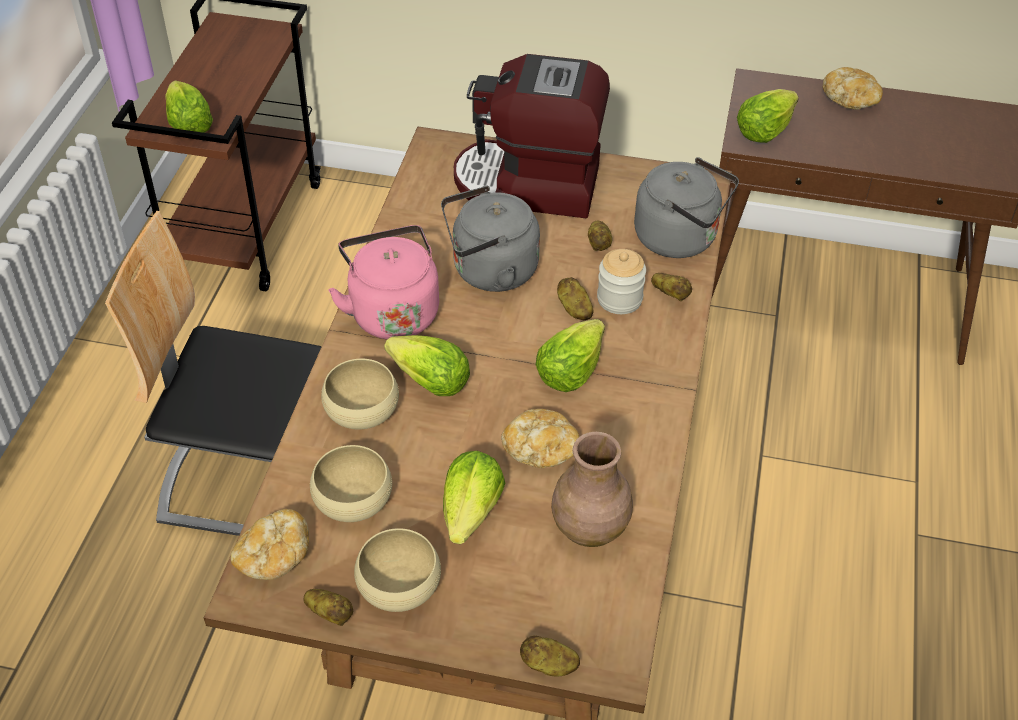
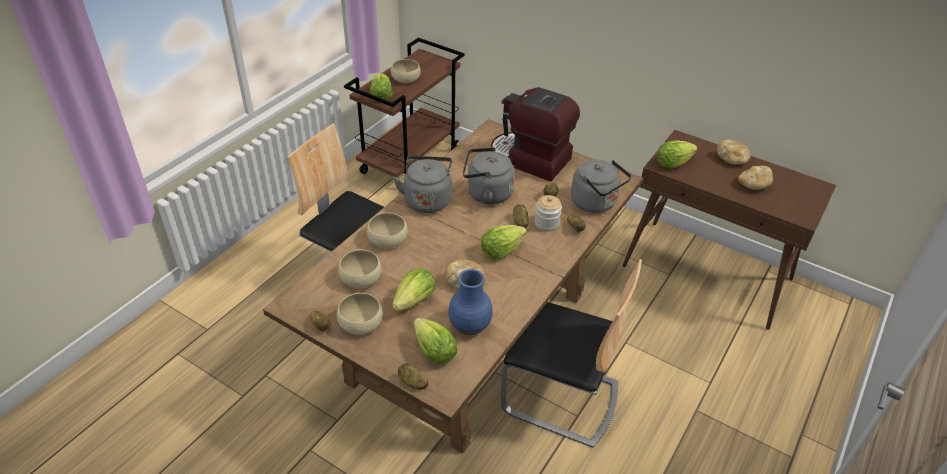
camera: 20 degrees right, 5 degrees down
(217, 79) = (406, 78): none -> beige bowl
(274, 558) = (309, 293): bread -> bread (754, 185)
(392, 311) = (427, 199): pink kettle -> grey kettle
(430, 382) = (428, 236): lettuce -> lettuce (434, 352)
(589, 529) = (469, 326): brown vase -> blue vase
(703, 585) = (560, 397): none -> chair

